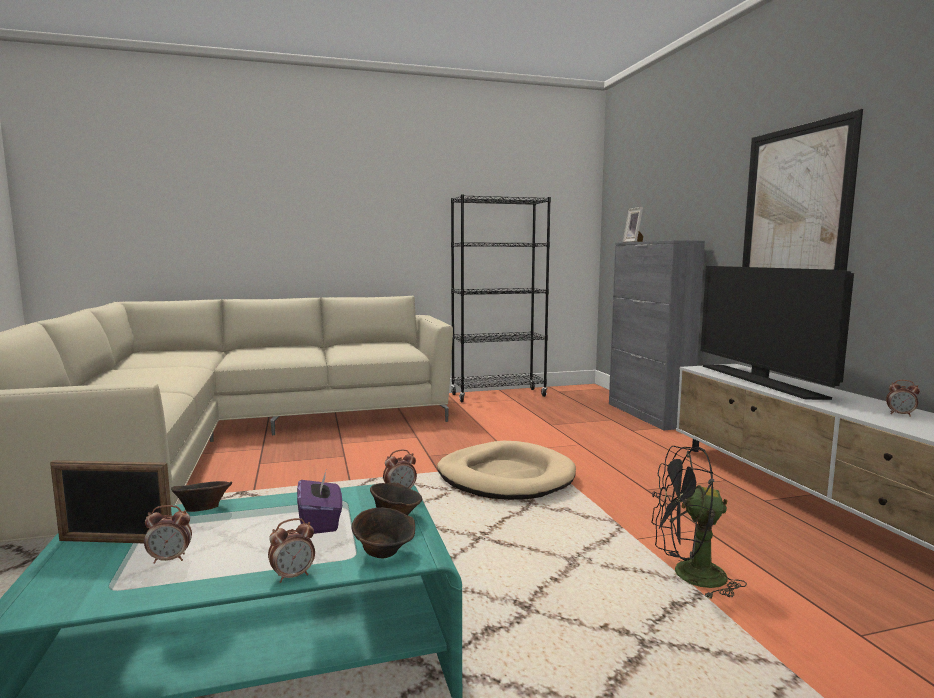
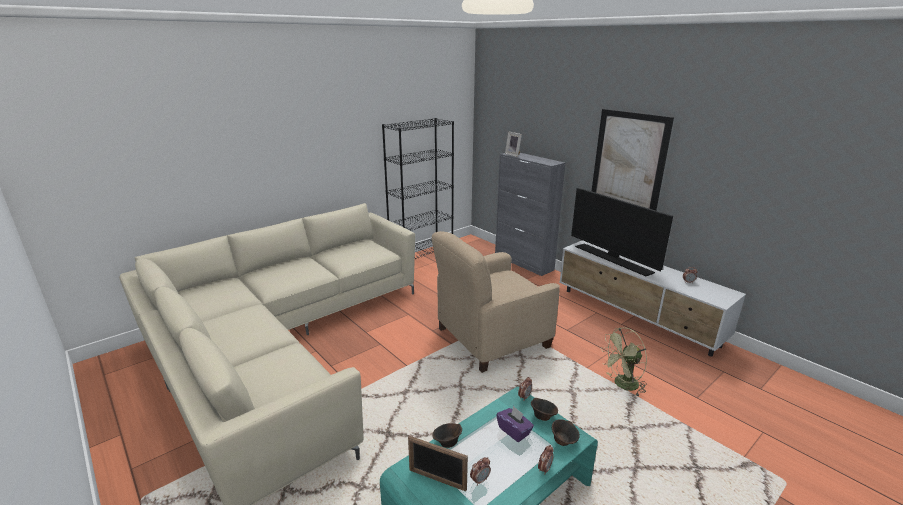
camera: 25 degrees left, 15 degrees up
(115, 541) = (437, 479): picture frame -> picture frame turned 45 degrees clockwise
(505, 477) = (491, 338): beige dog bed -> beige armchair
(688, 576) = (622, 385): black fan -> green fan

